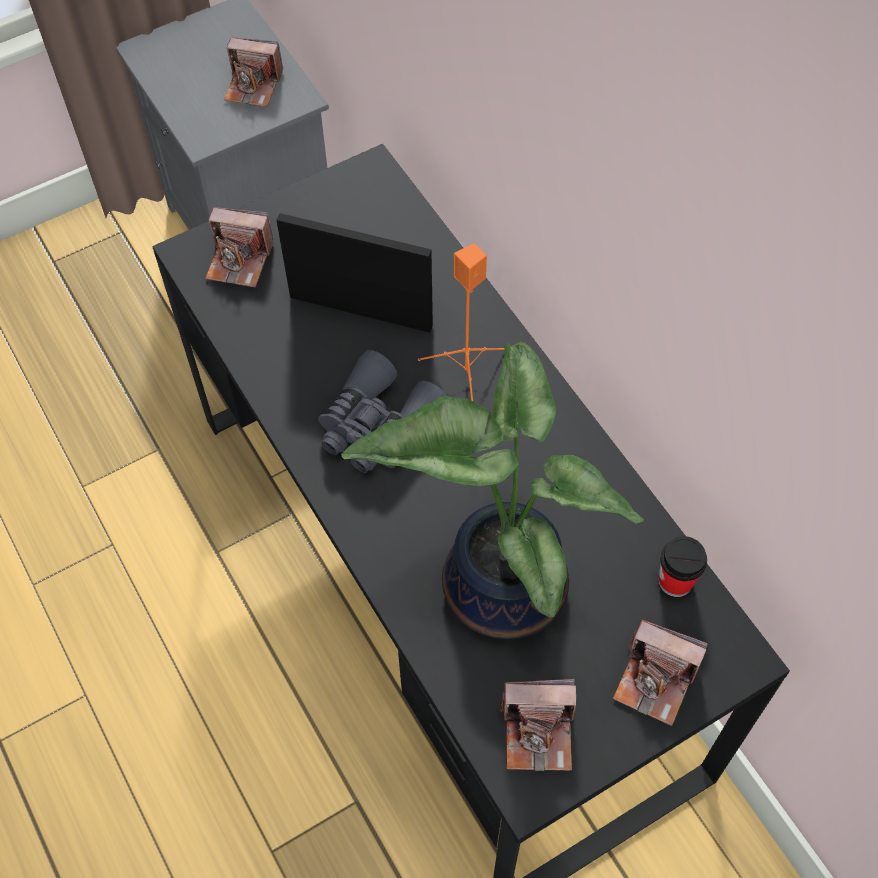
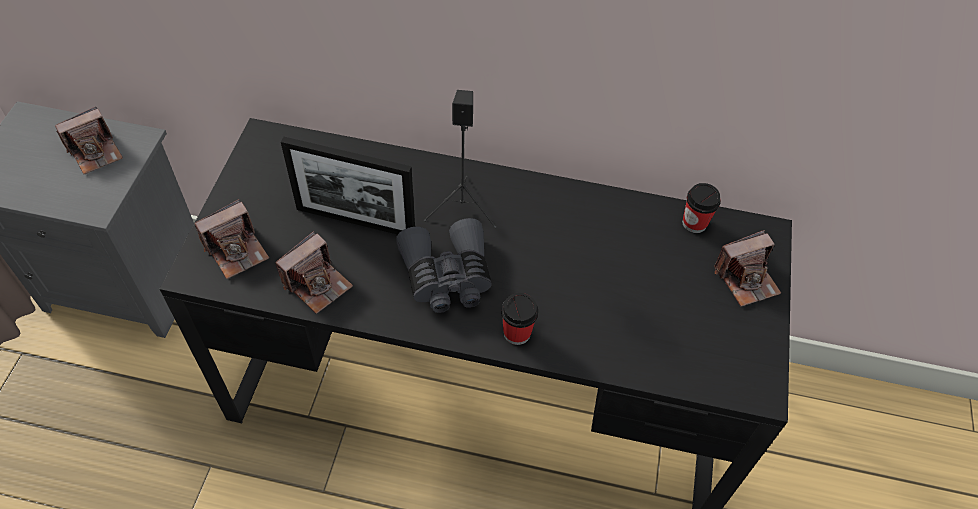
camera: 50 degrees left, 5 degrees down
(360, 311) = (355, 221): picture frame -> picture frame turned 135 degrees counterclockwise
(376, 529) = (517, 332): none -> cup
(467, 376) = (463, 208): orange speaker -> black speaker
(497, 581) = (614, 301): potted plant -> none
(538, 733) = (729, 358): camera -> camera (317, 284)

